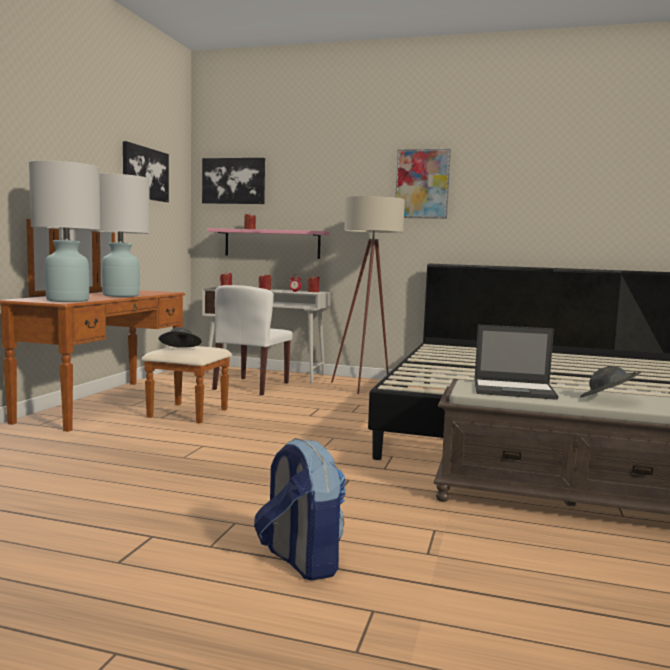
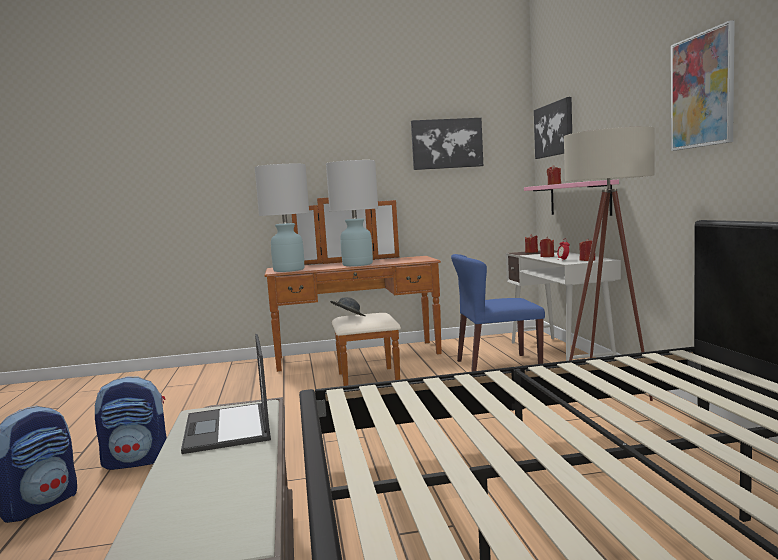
camera: 65 degrees right, 0 degrees up
(245, 511) = (137, 461): none -> backpack
(251, 386) = (497, 365): white chair -> blue chair
(608, 400) = (202, 482): grey hat -> none

